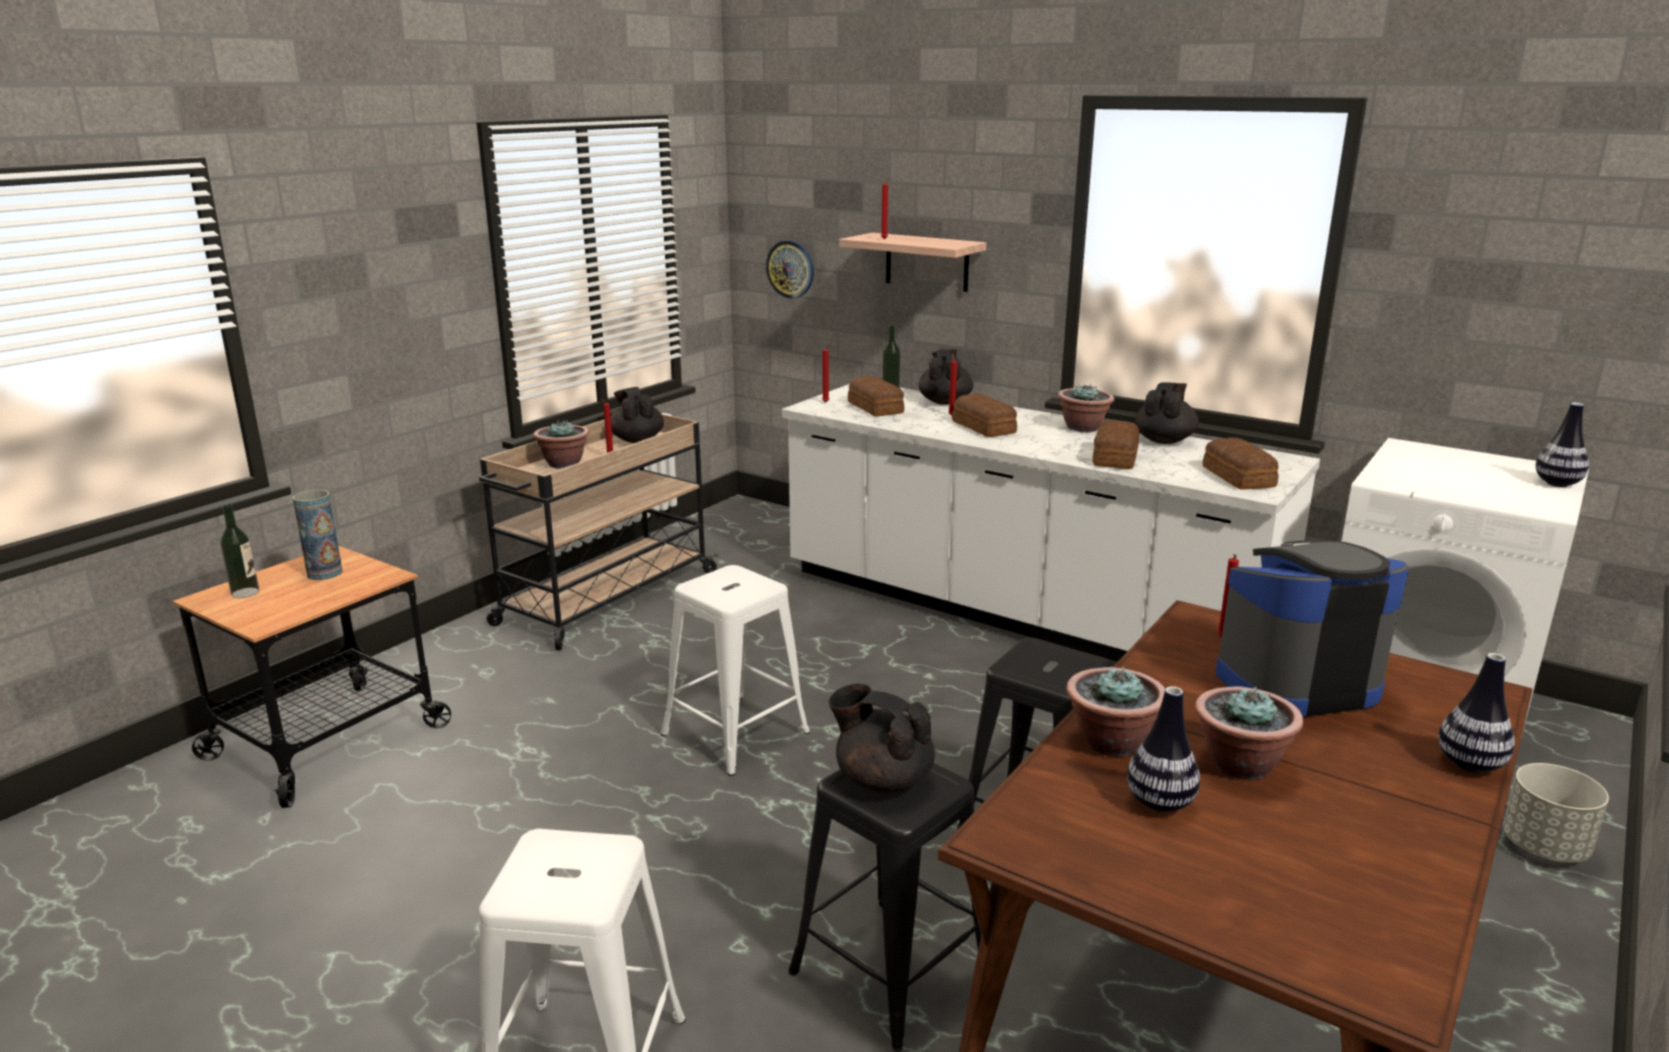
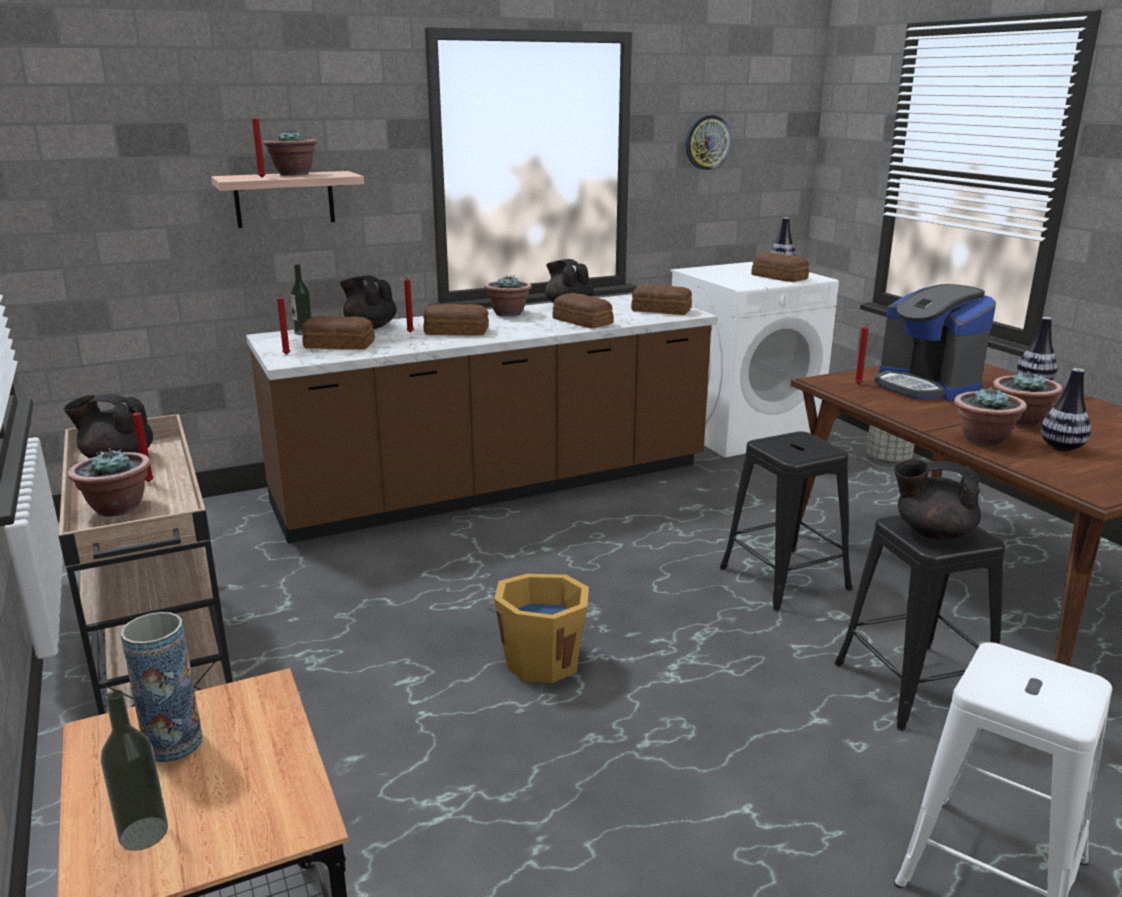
camera: 60 degrees left, 0 degrees up
(735, 733) = (543, 660): white stool -> orange bucket
(790, 269) = (97, 233): wall clock -> wall clock (707, 142)
(882, 779) = (932, 533): black teapot -> black teapot turned 45 degrees clockwise
(923, 239) = (293, 174): none -> potted plant
(1020, 612) = (495, 486): white counter -> brown counter
(1294, 682) = (926, 386): coffee machine -> coffee machine turned 45 degrees counterclockwise
(1494, 490) = (779, 277): none -> bread

